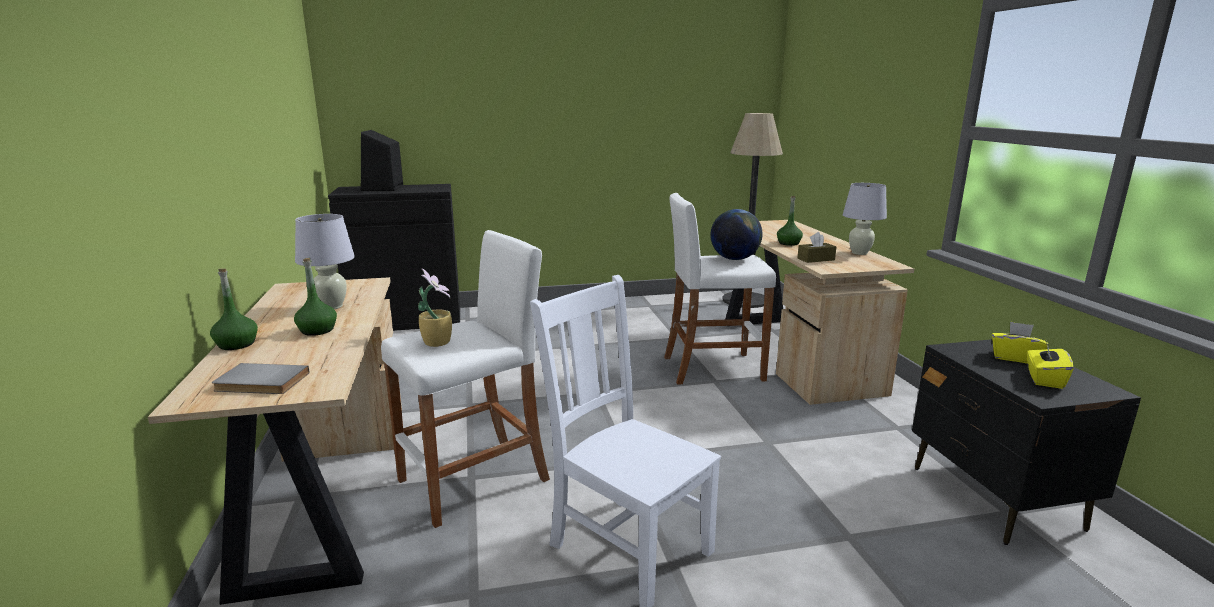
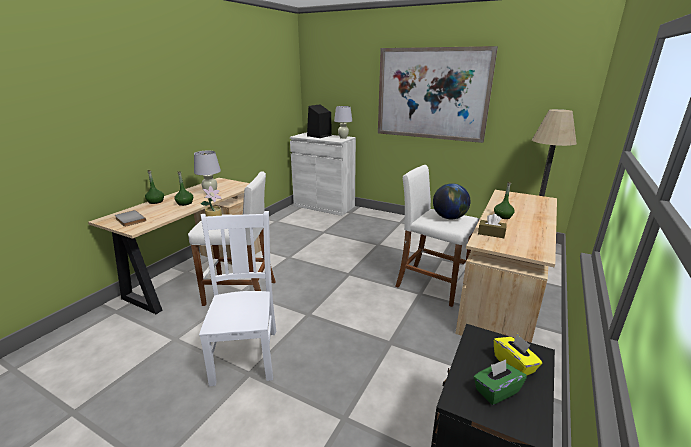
camera: 40 degrees right, 5 degrees up
(406, 320) = (324, 206): black cabinet -> white cabinet
(577, 102) = (432, 94): none -> picture
(859, 253) = (540, 238): white table lamp -> white table lamp (343, 138)
(1044, 379) = (496, 391): yellow tissue box -> green tissue box

